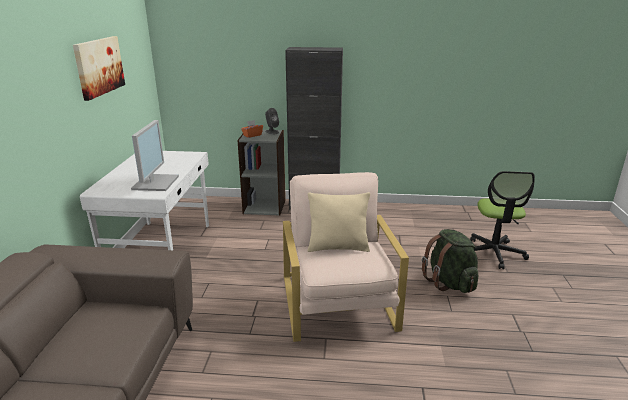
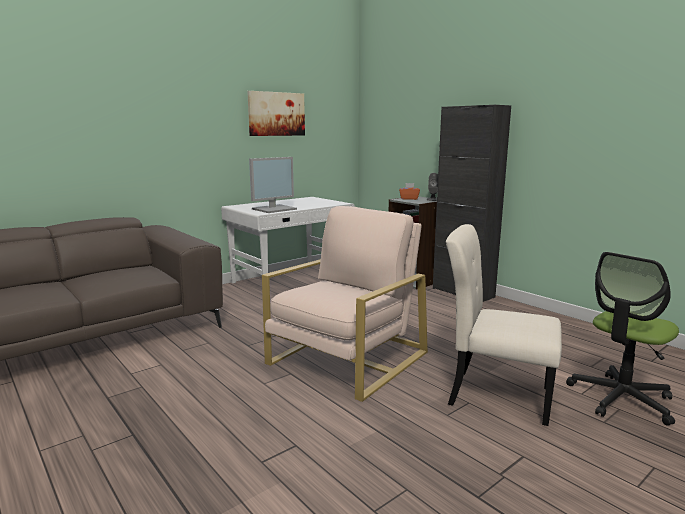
camera: 45 degrees right, 10 degrees down
(338, 247) = (343, 286): beige pillow -> none
(449, 282) = (494, 395): green backpack -> beige chair

